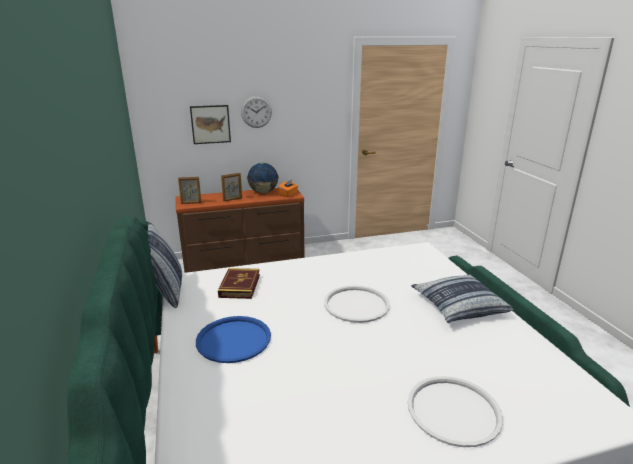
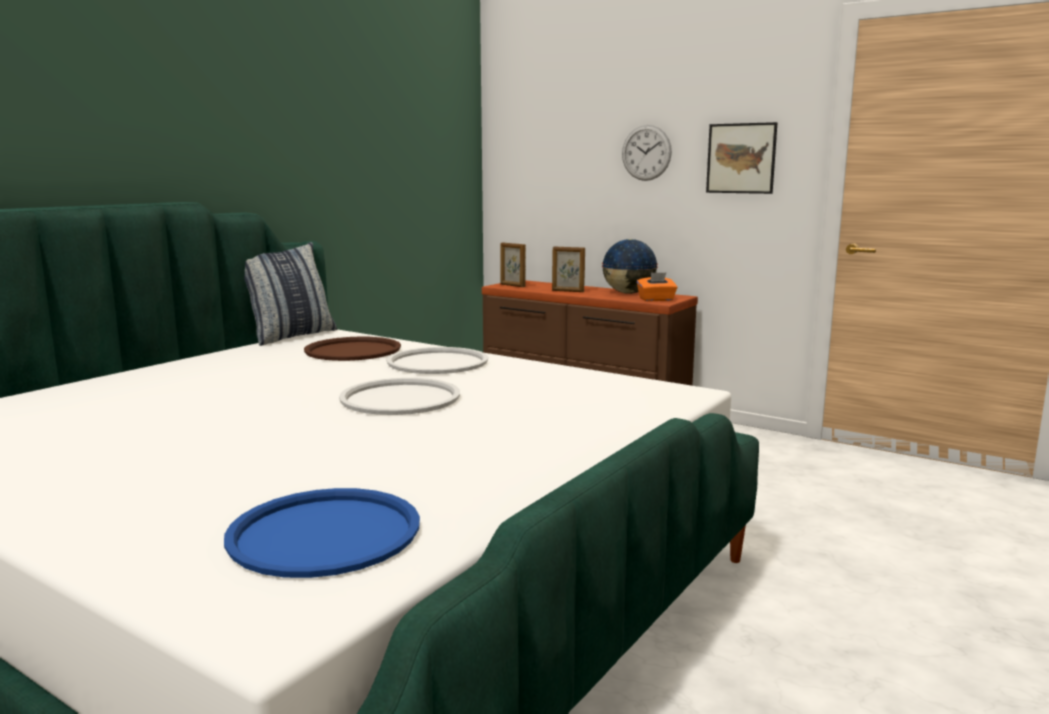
camera: 50 degrees right, 10 degrees down
(210, 124) = (577, 170): picture -> picture (741, 158)
(233, 339) = (221, 375): blue tray -> blue tray (325, 533)
(240, 286) = (353, 350): book -> brown tray
(453, 411) = (165, 497): white tray -> white tray (437, 362)
(458, 306) = (513, 448): pillow -> none

